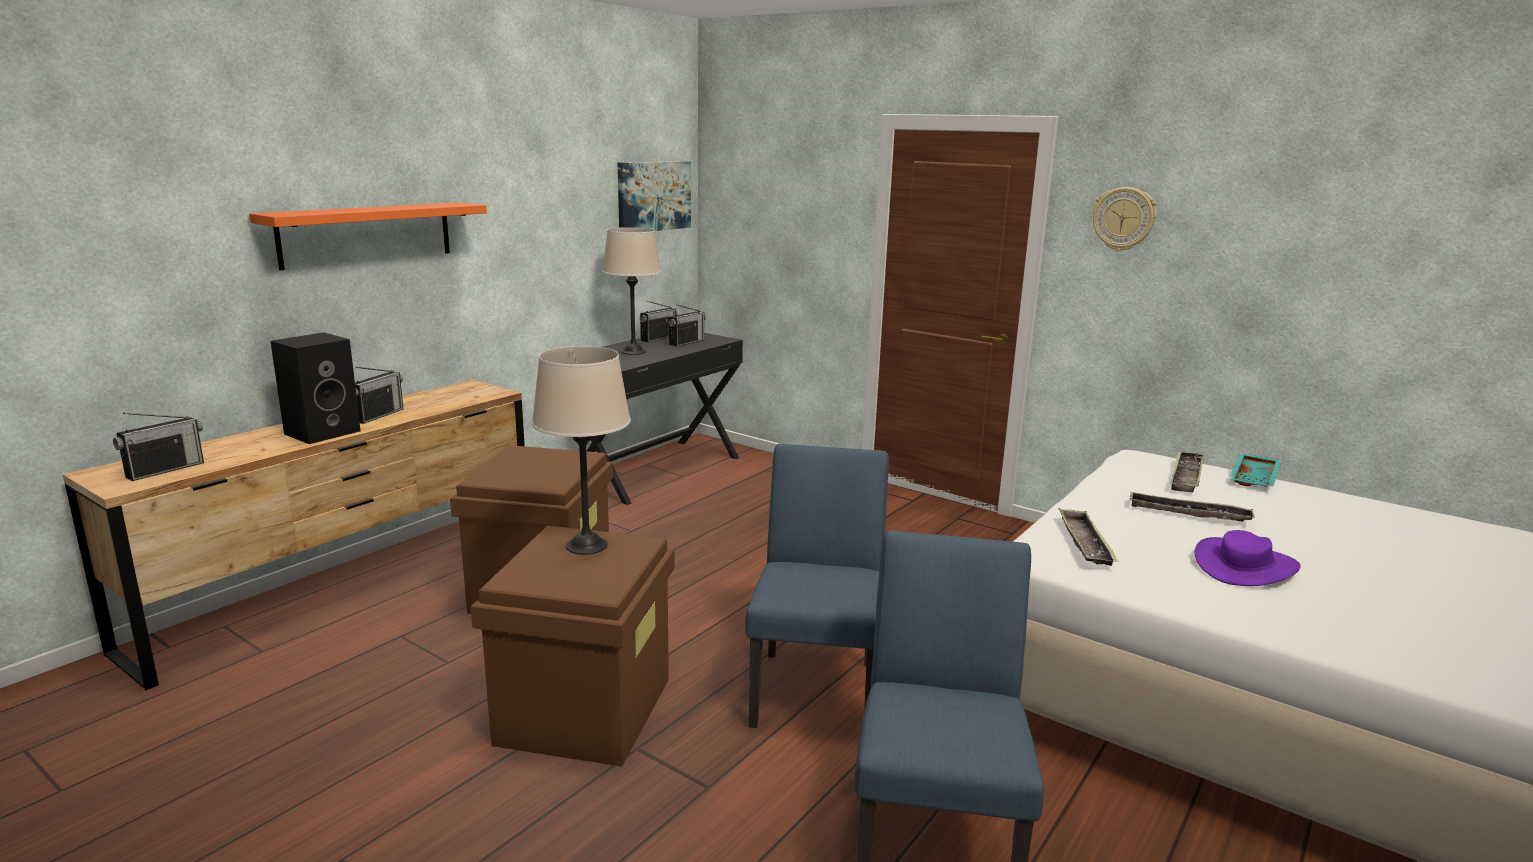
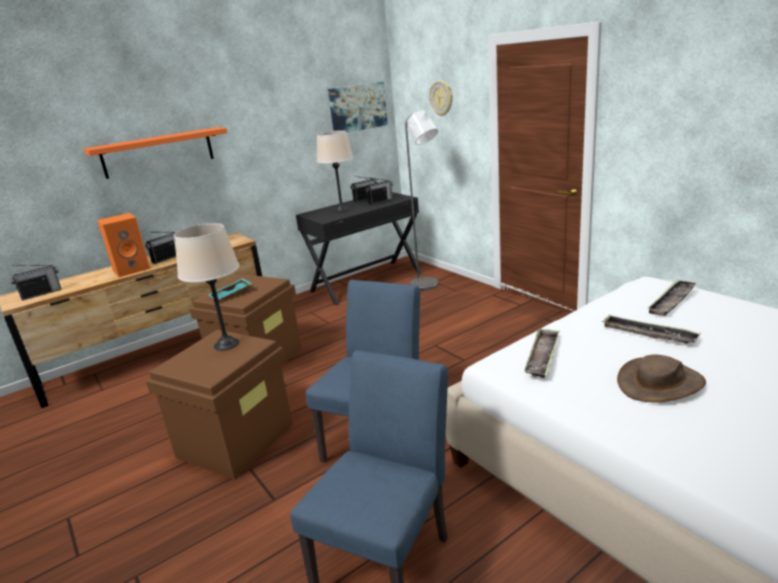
camera: 20 degrees right, 5 degrees up
(323, 432) = (132, 269): black speaker -> orange speaker
(760, 475) = (428, 286): none -> grey floor lamp
(1123, 219) = (650, 97): wall clock -> wall clock (441, 98)
(1245, 566) = (660, 383): purple hat -> brown hat
(1255, 479) = (733, 304): turquoise tray -> turquoise tray (231, 294)

